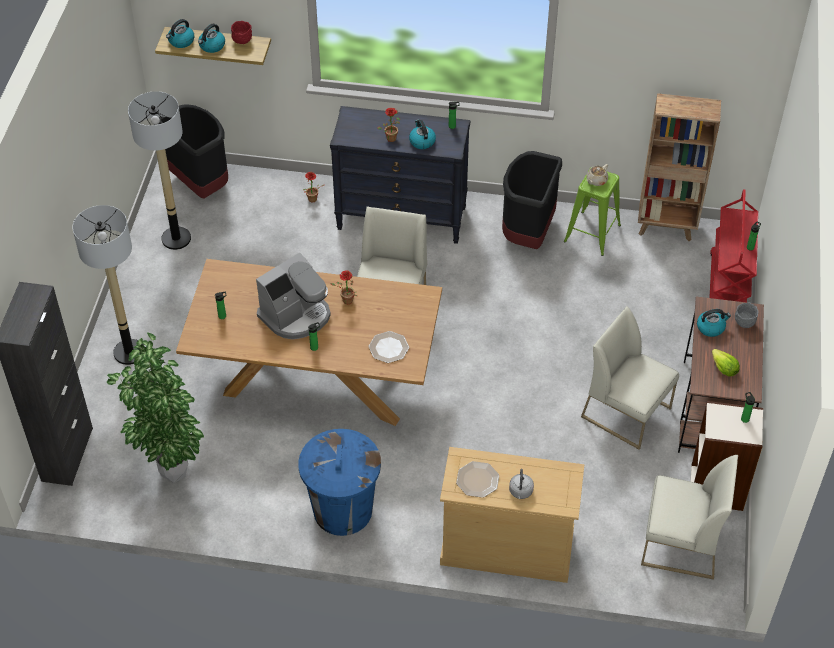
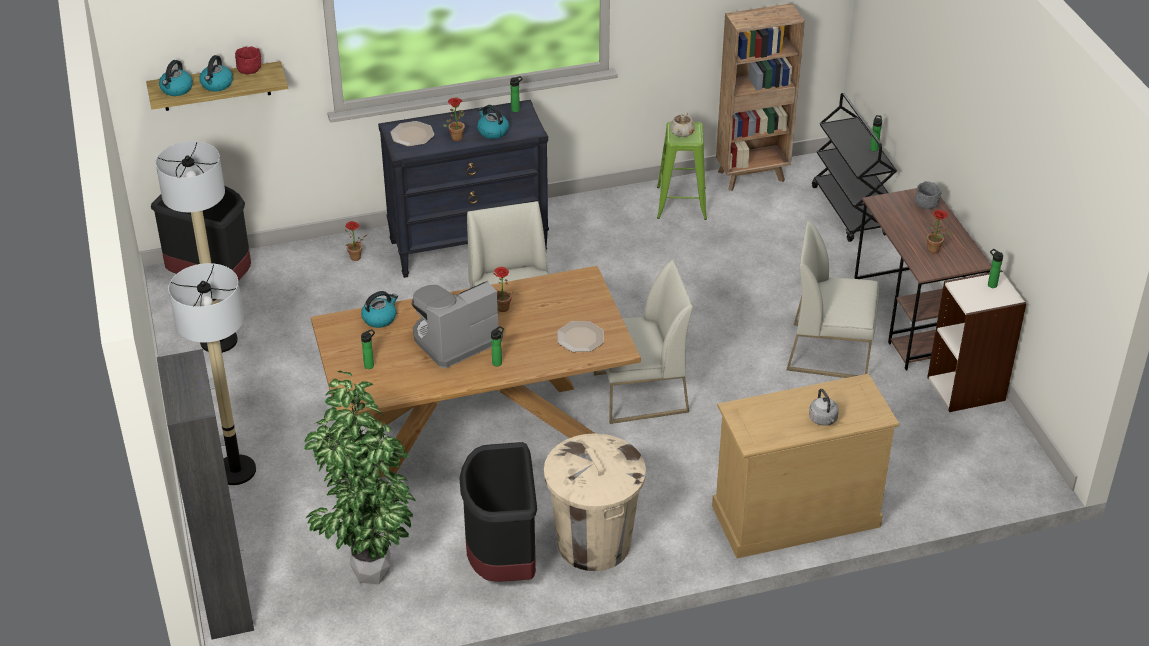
camera: 25 degrees left, 10 degrees down
(296, 315) = (455, 339): coffee machine -> coffee machine turned 150 degrees counterclockwise
(342, 510) = (593, 544): blue trash can -> beige trash can
(478, 480) = (771, 423): plate -> plate (412, 134)
(527, 233) = (614, 222): black trash can -> black trash can (503, 561)
(680, 544) = (967, 451): white chair -> white chair (640, 393)
(711, 327) = (897, 219): kettle -> kettle (380, 318)
(723, 368) = (936, 250): lettuce -> potted plant
(727, 288) = (850, 211): red cart -> black cart

